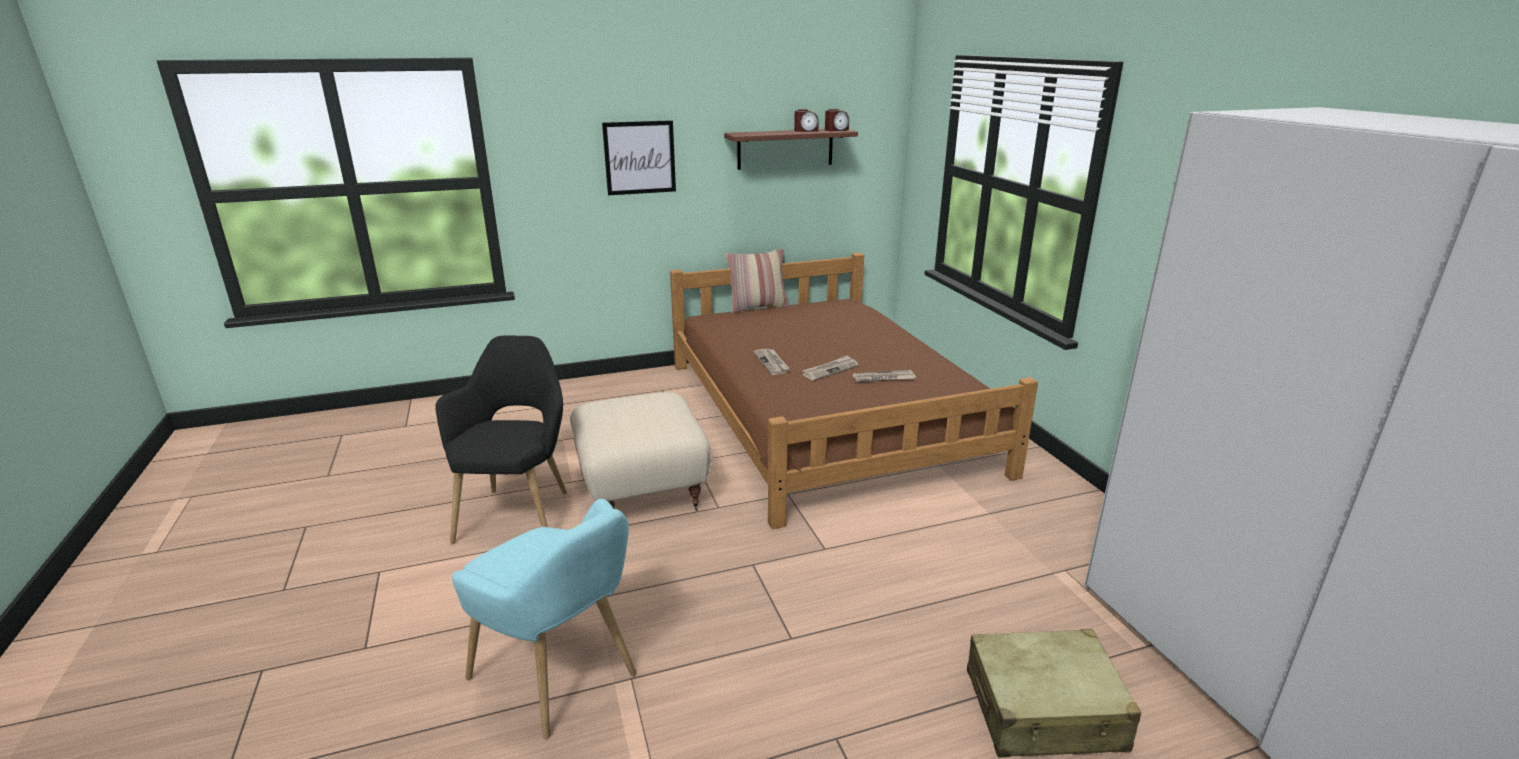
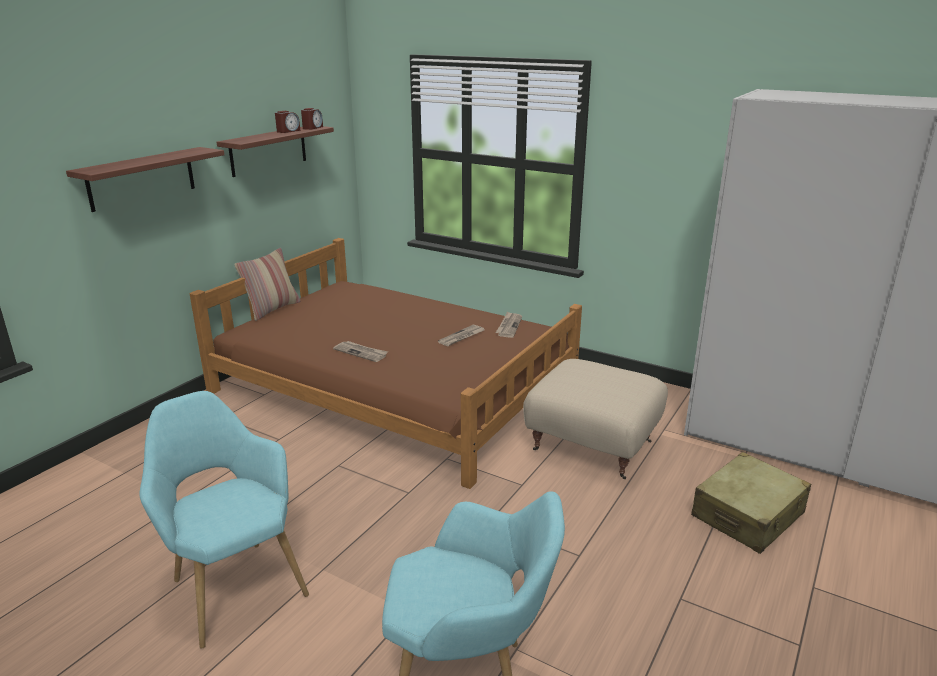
camera: 40 degrees left, 0 degrees up
(519, 512) = (233, 584): black armchair -> turquoise armchair
(639, 157) = (142, 178): picture -> shelf
(642, 489) = (326, 508): beige ottoman -> beige ottoman (592, 446)
(830, 370) = (415, 343): newspaper -> newspaper (509, 326)

